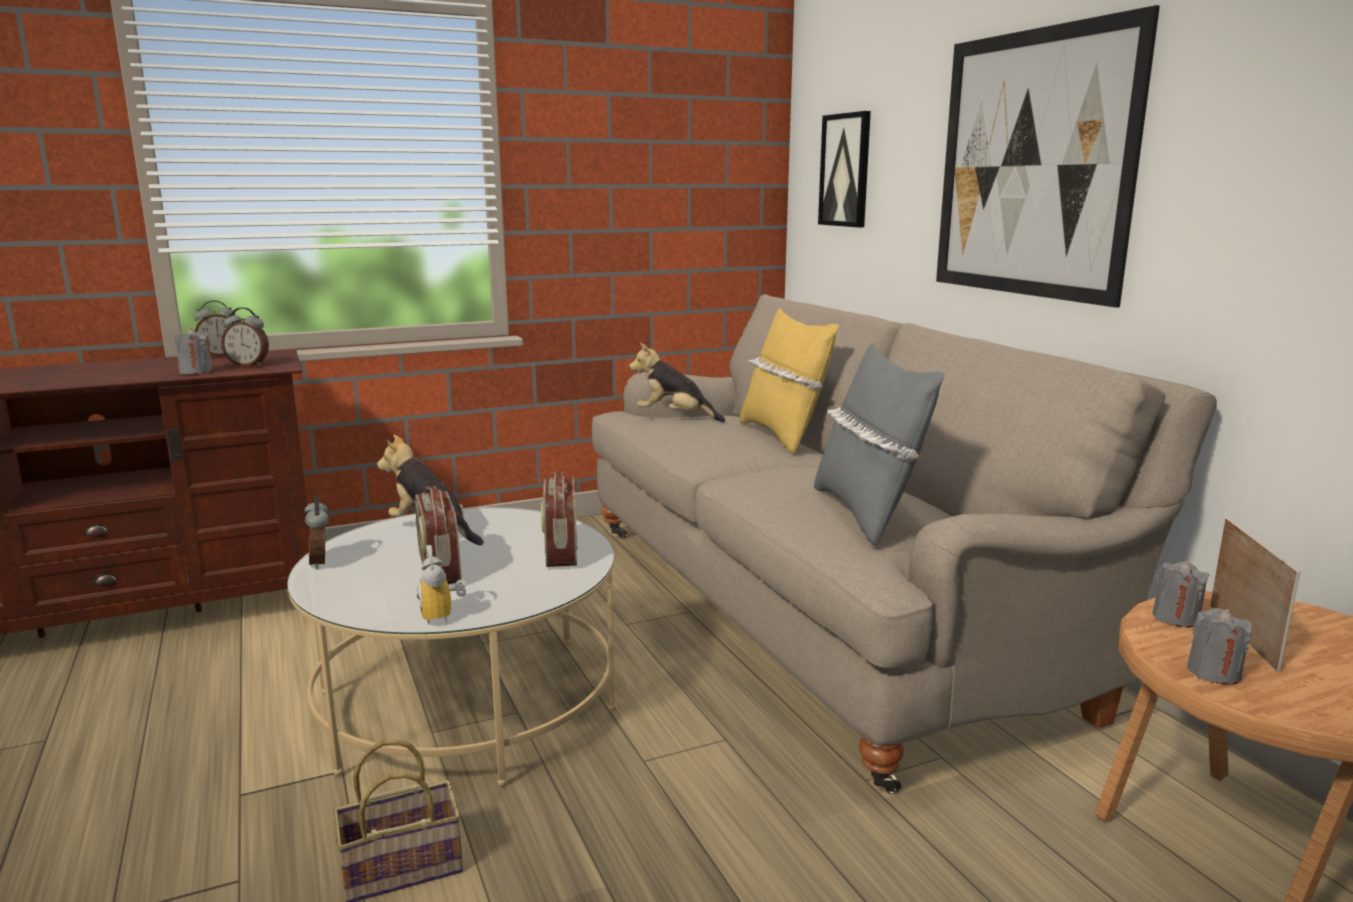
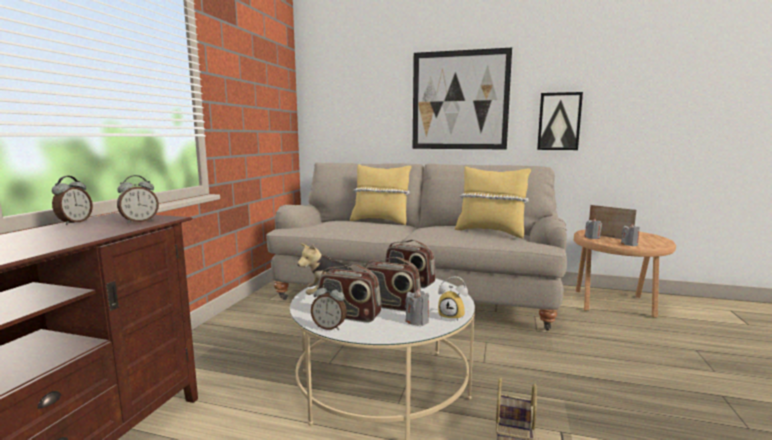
camera: 50 degrees left, 5 degrees down
(196, 372) = (118, 230): grey candle -> grey candle (417, 321)
(372, 559) = (349, 315): none -> radio
(675, 417) = (326, 223): plush toy -> none
(845, 170) = (344, 104): picture -> picture (559, 121)
(867, 513) = (490, 232): grey pillow -> yellow pillow

